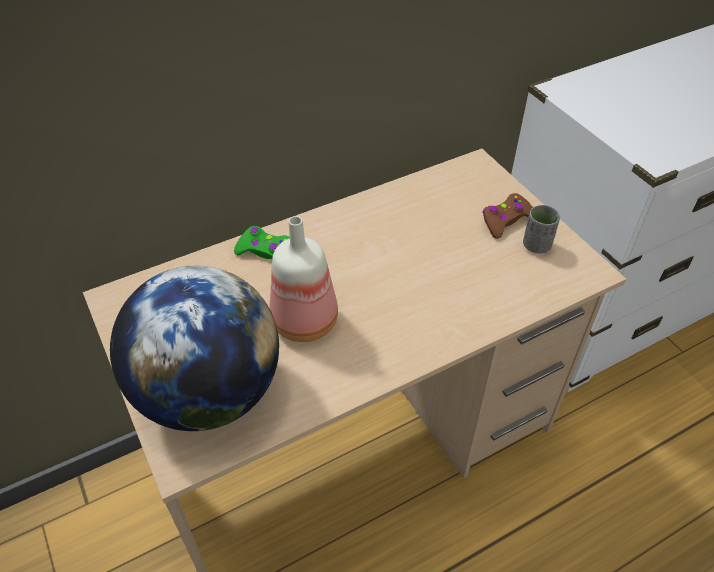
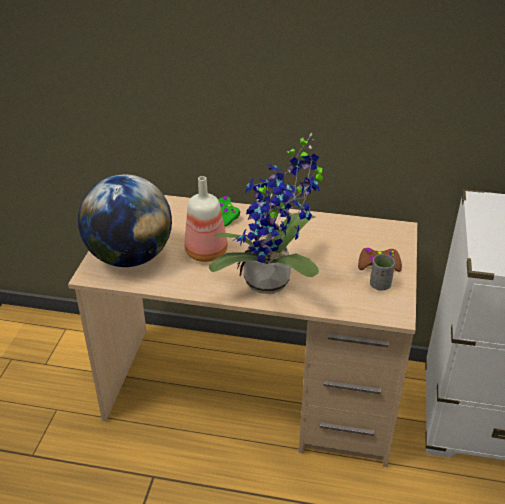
camera: 40 degrees right, 10 degrees down
(430, 315) = (272, 284): none -> potted plant

